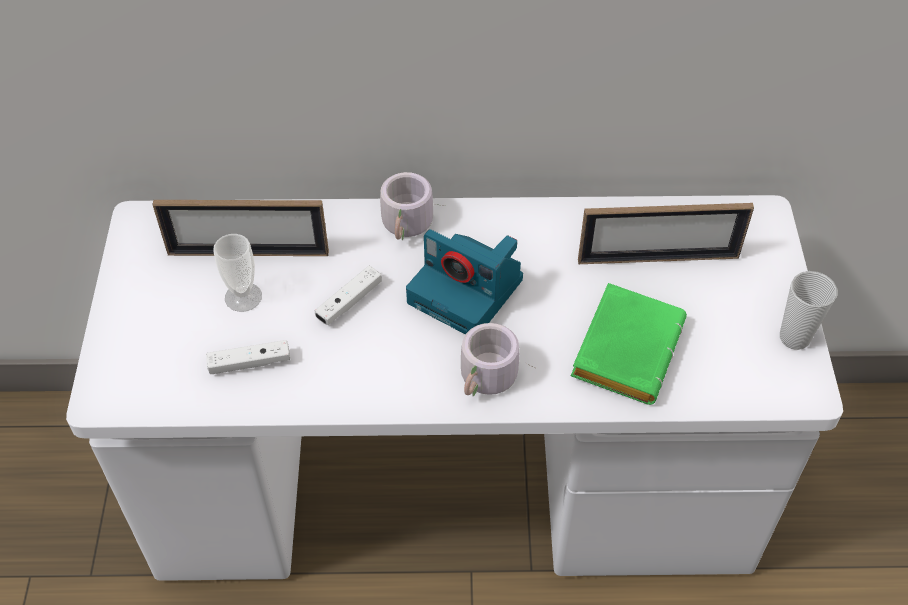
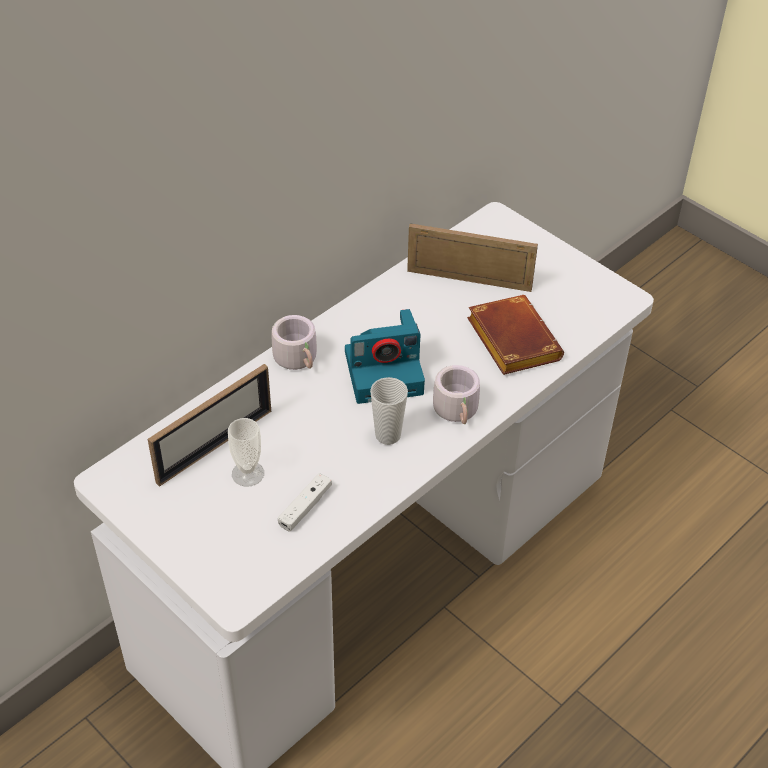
camera: 45 degrees left, 5 degrees down
(349, 302) = (321, 428): white game controller -> none
(624, 347) = (509, 340): green book -> brown book
(658, 258) = (469, 280): picture frame -> picture frame turned 120 degrees counterclockwise
(794, 337) = (587, 274): cup -> cup (388, 435)

